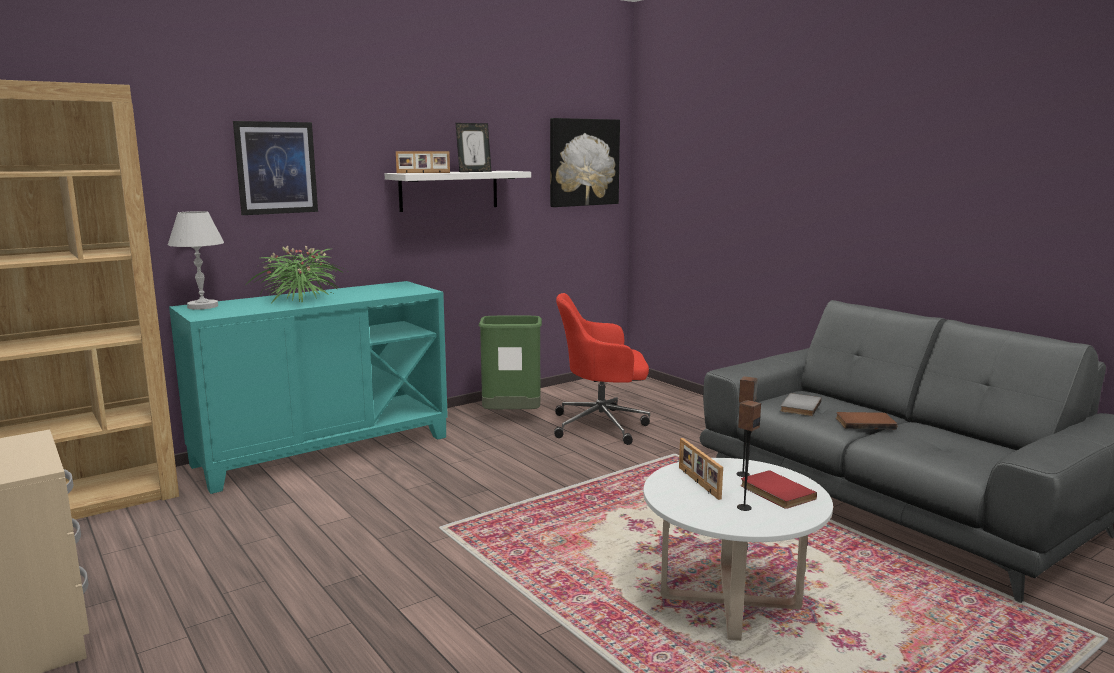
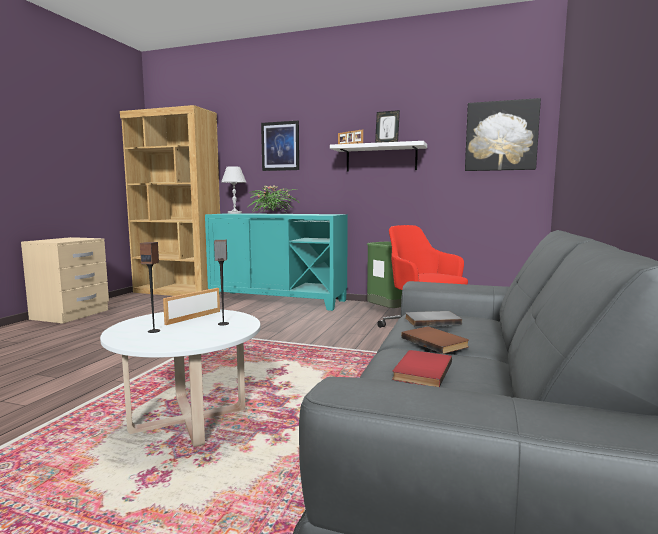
camera: 55 degrees right, 5 degrees down
(775, 492) = (193, 334): red book -> red book (420, 370)

